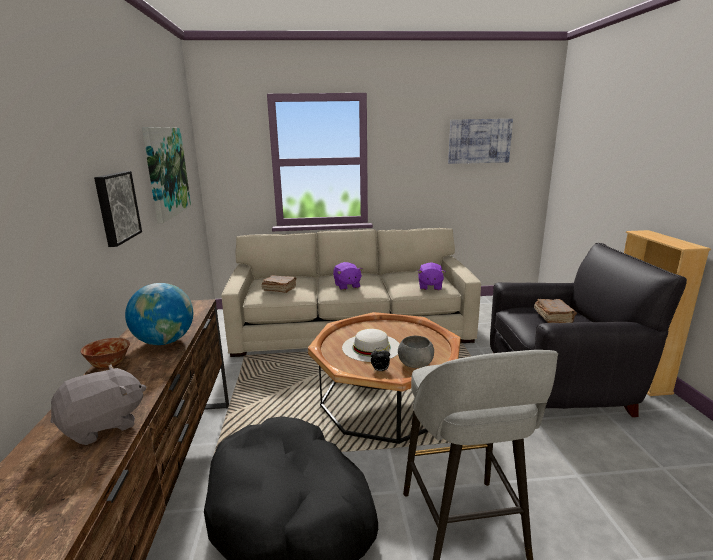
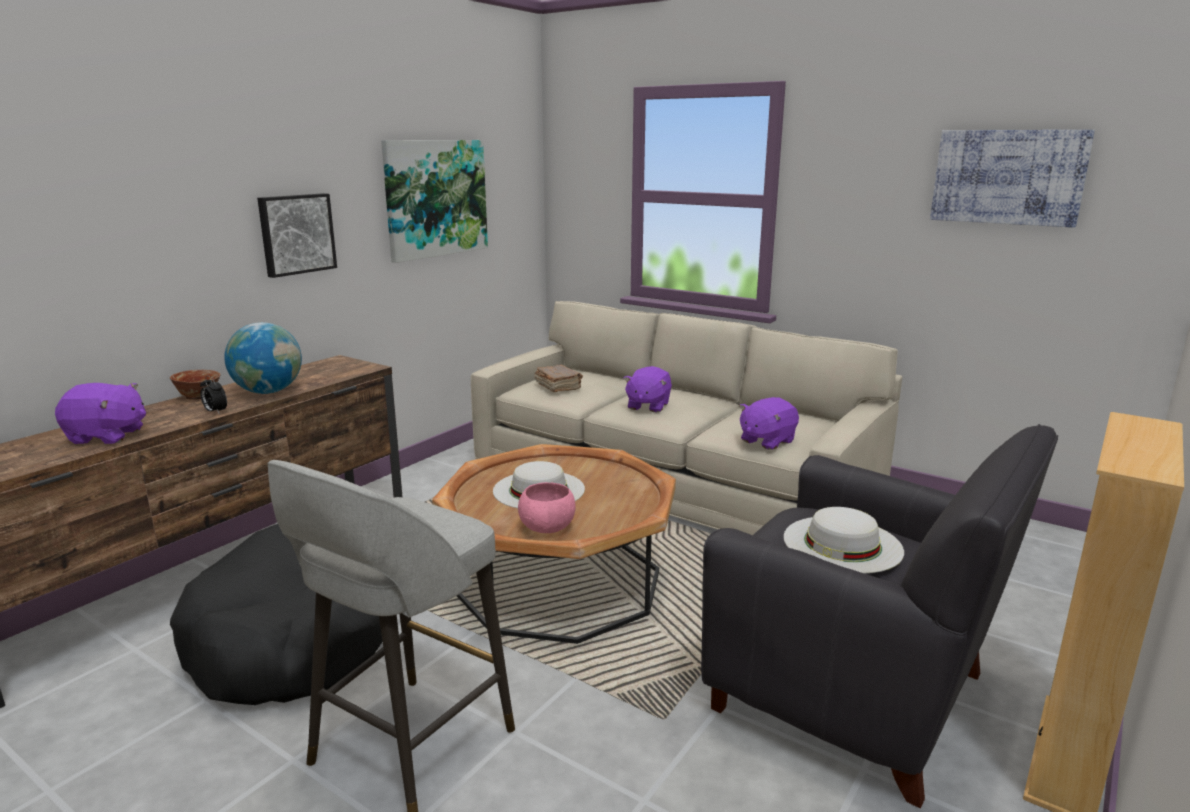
camera: 40 degrees right, 0 degrees up
(103, 425) = (107, 436): grey plush toy -> purple plush toy
(380, 370) = (494, 517): alarm clock -> alarm clock (215, 412)
(415, 364) = (546, 527): grey bowl -> pink bowl
(553, 317) = (842, 544): brown book -> white hat

